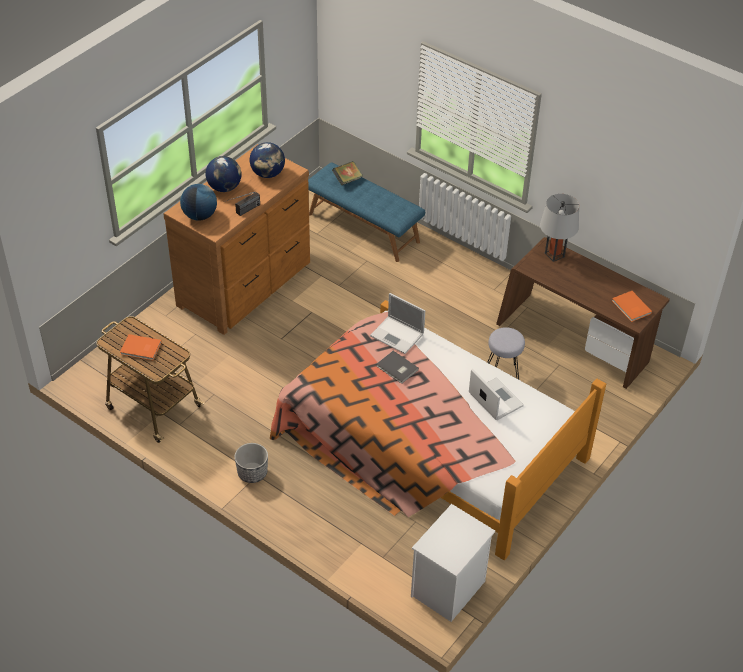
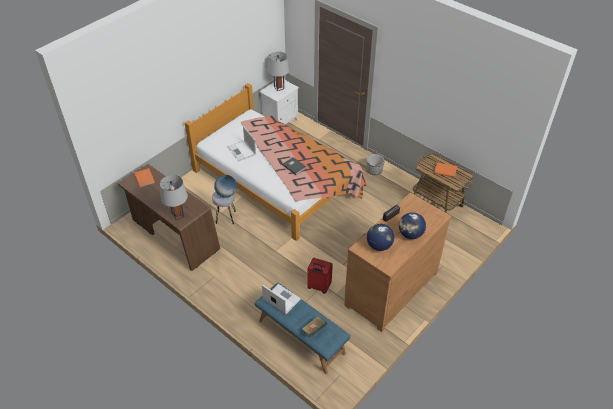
camera: 175 degrees left, 0 degrees up
(200, 216) = (424, 212): globe -> globe (226, 194)
(345, 282) = (318, 287): none -> red suitcase
(397, 335) = (291, 185): laptop -> laptop (281, 299)
(454, 542) = (279, 87): none -> grey table lamp

